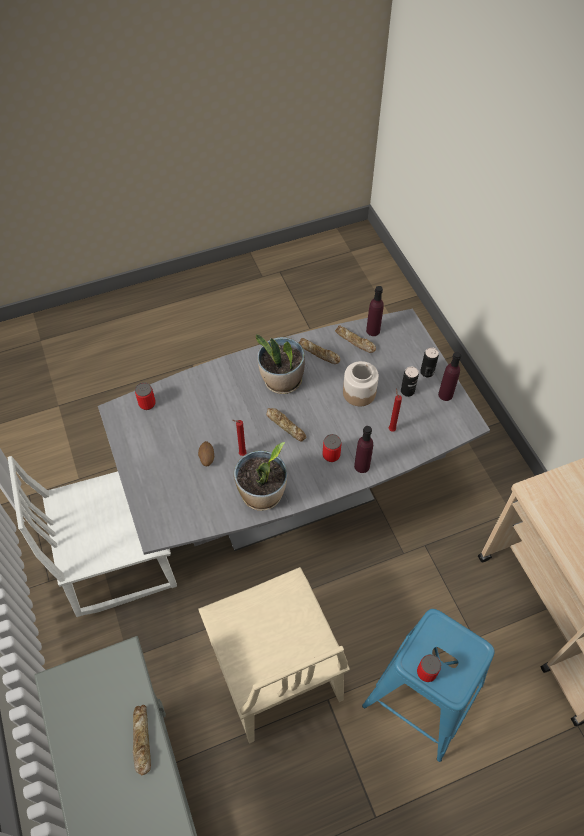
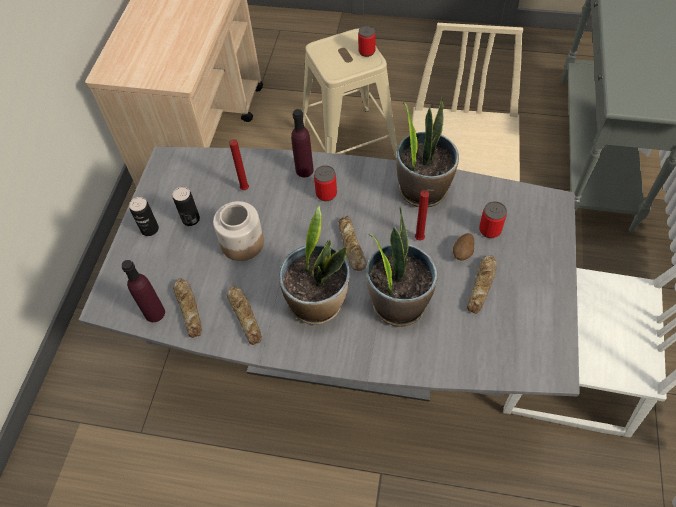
camera: 145 degrees left, 0 degrees up
(141, 740) = (623, 52): bread -> bread (482, 286)
(147, 403) = (507, 360): can -> can (490, 230)
(231, 405) = (398, 303): none -> potted plant
(422, 695) = (349, 144): blue stool -> beige stool
(445, 394) = (157, 197): purple bottle -> none

